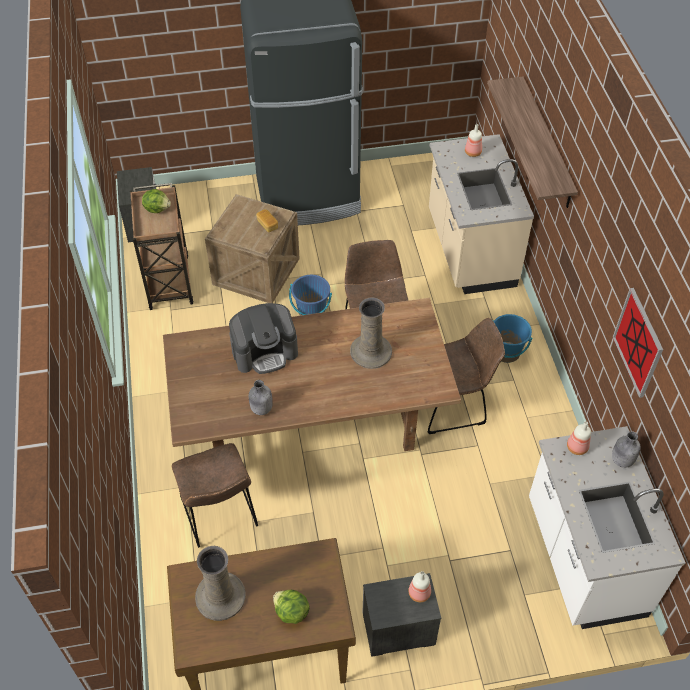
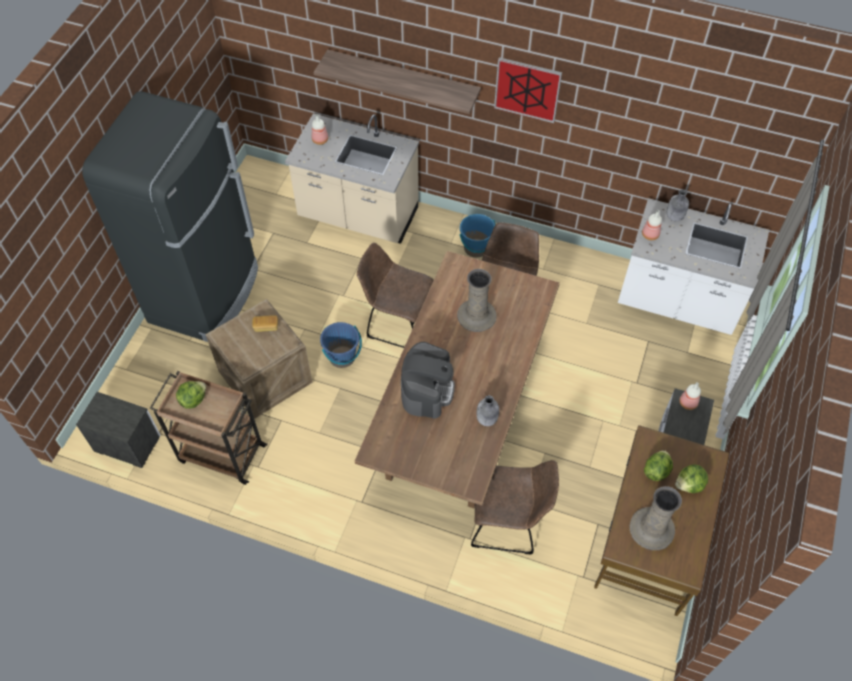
camera: 60 degrees left, 5 degrees up
(290, 575) = (656, 470): none -> lettuce
(638, 342) = (633, 137): picture -> picture (527, 89)

